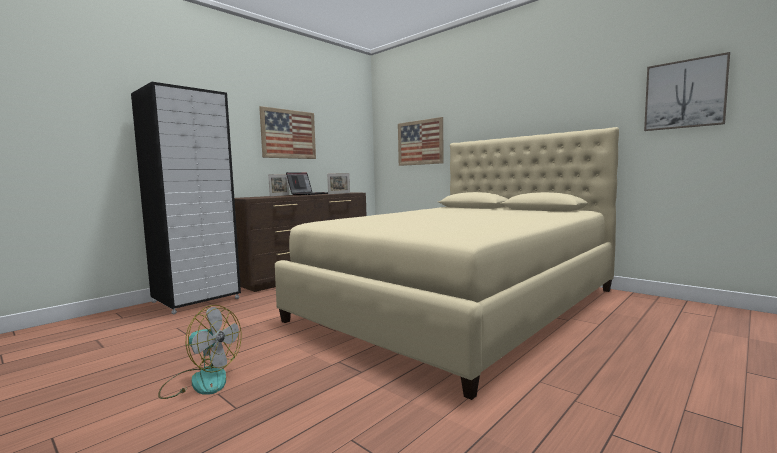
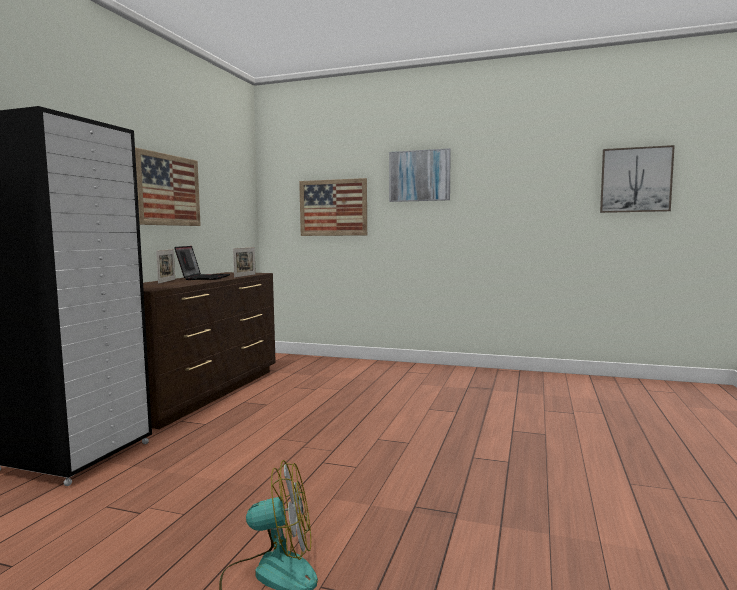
camera: 25 degrees left, 0 degrees up
(461, 304) = (454, 410): beige bed -> none
(481, 111) = (419, 176): none -> picture

